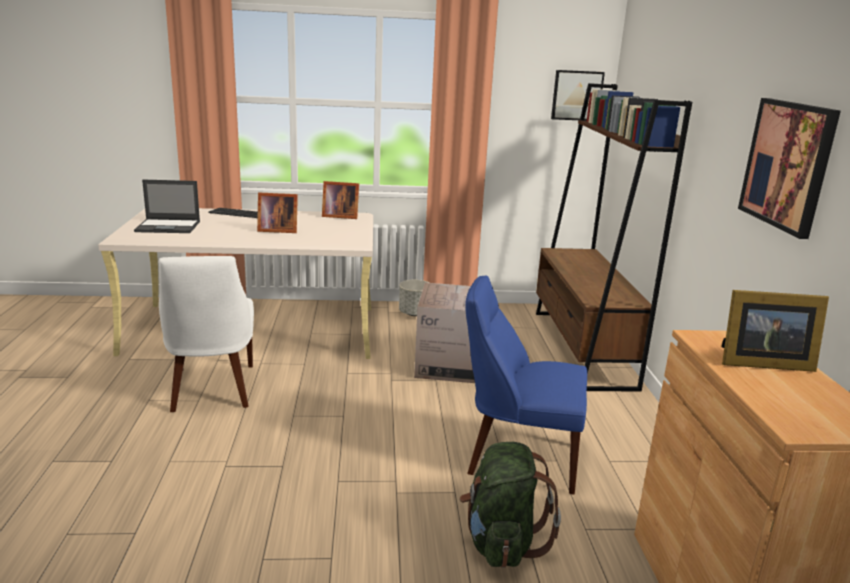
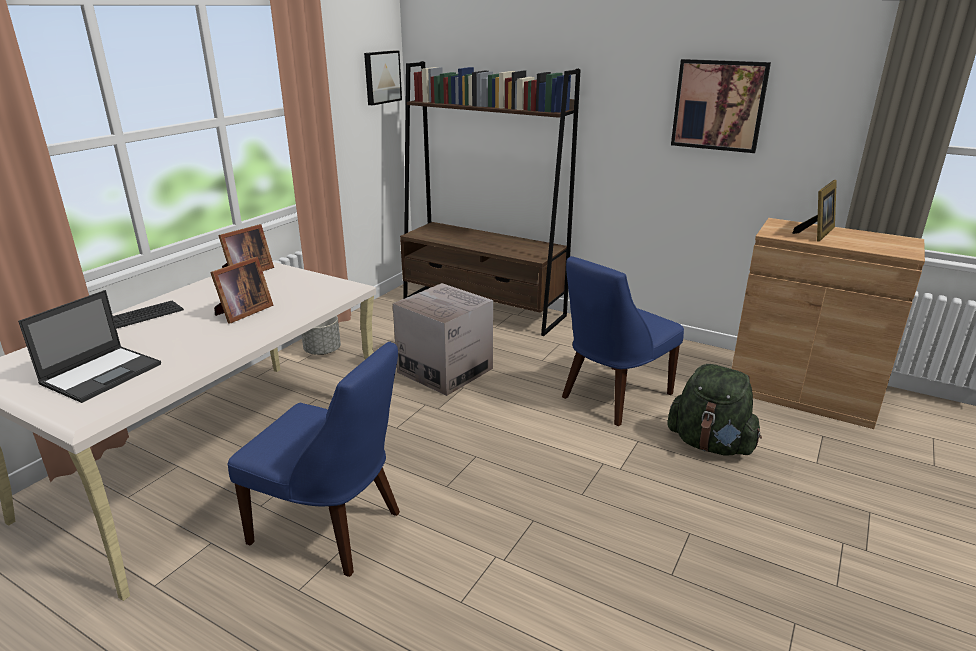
camera: 55 degrees left, 5 degrees up
(212, 390) = (332, 529): white chair -> blue chair

